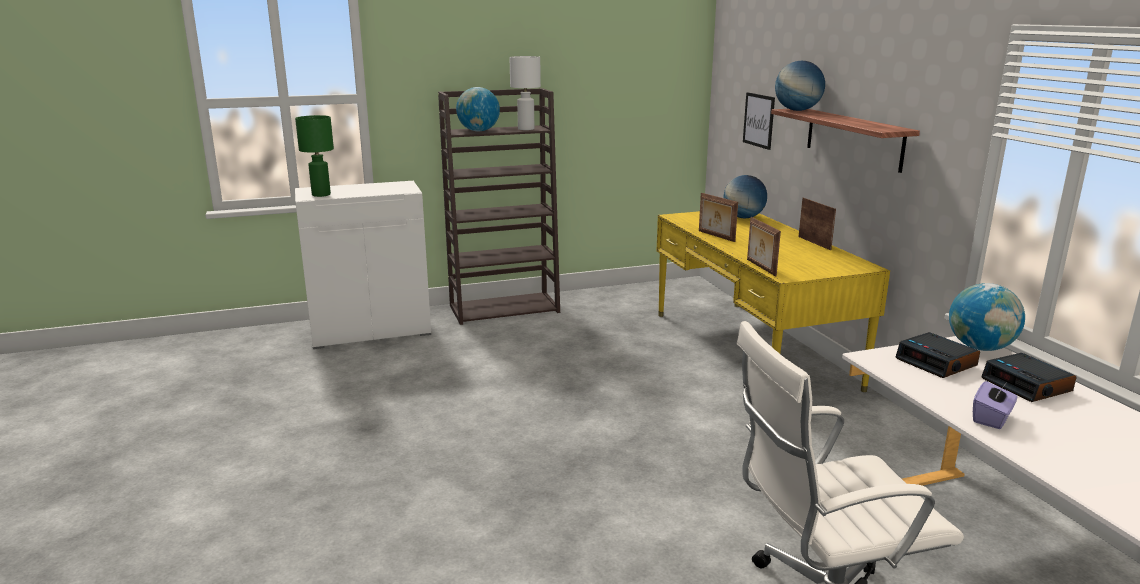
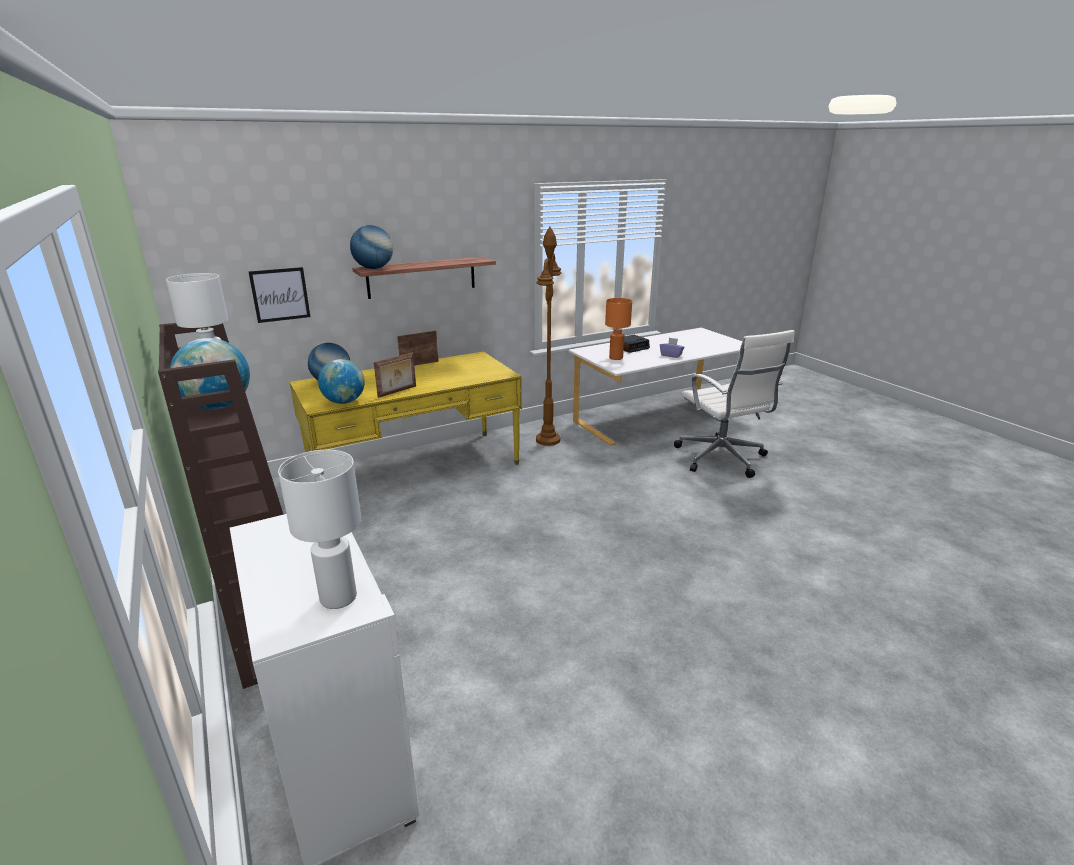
camera: 100 degrees left, 5 degrees up
(321, 194) = (337, 598): green table lamp -> white table lamp
(760, 267) = (487, 380): picture frame -> none
(860, 437) = (548, 440): none -> brown floor lamp
(937, 363) = (616, 358): alarm clock -> orange table lamp
(980, 348) = (590, 349): globe -> globe (344, 402)

